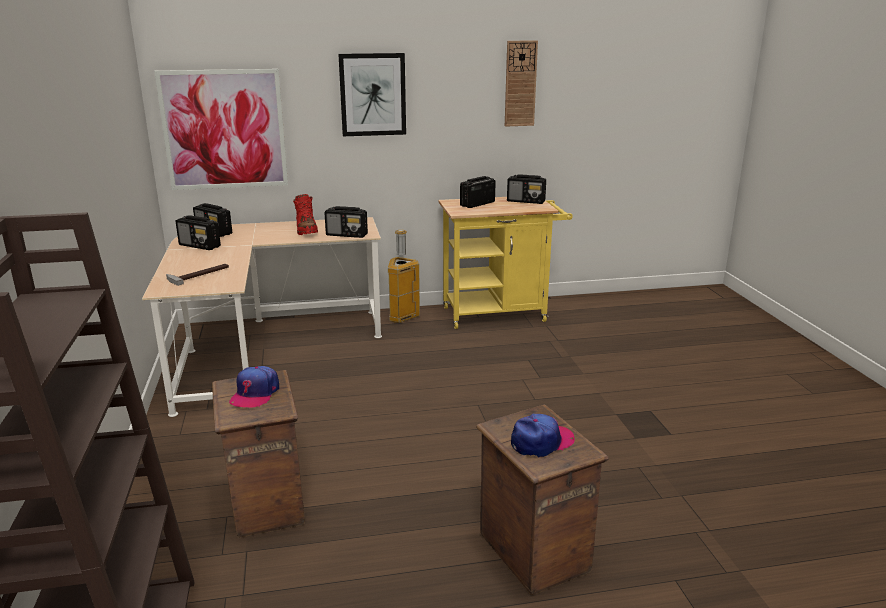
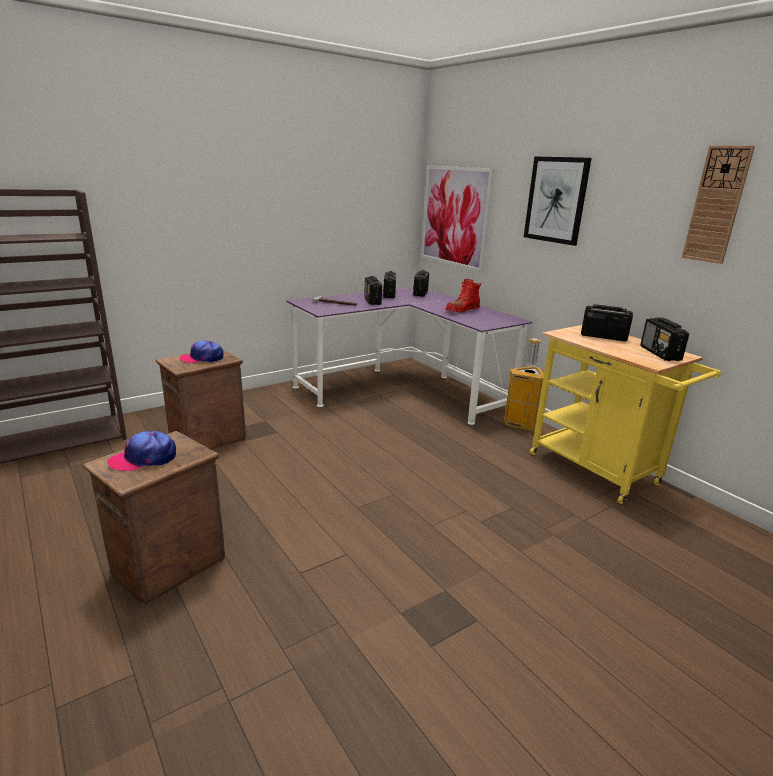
camera: 65 degrees right, 0 degrees up
(264, 348) = (404, 389): beige desk -> purple desk
(347, 235) = (470, 321): radio -> radio (372, 301)
(541, 442) = (144, 459): cap -> cap turned 120 degrees clockwise

